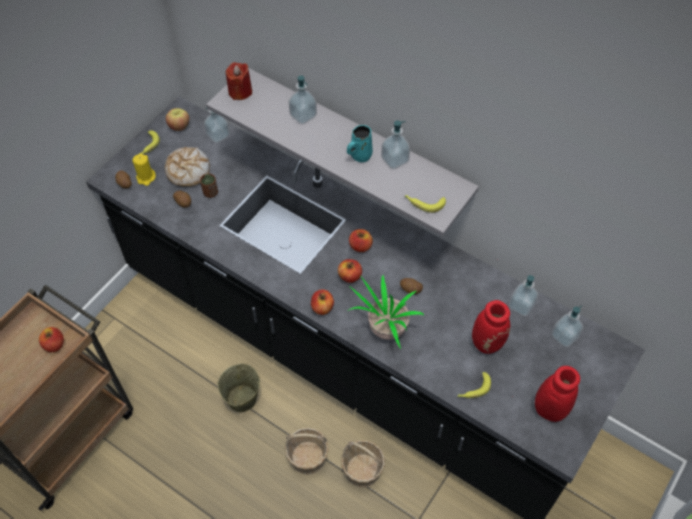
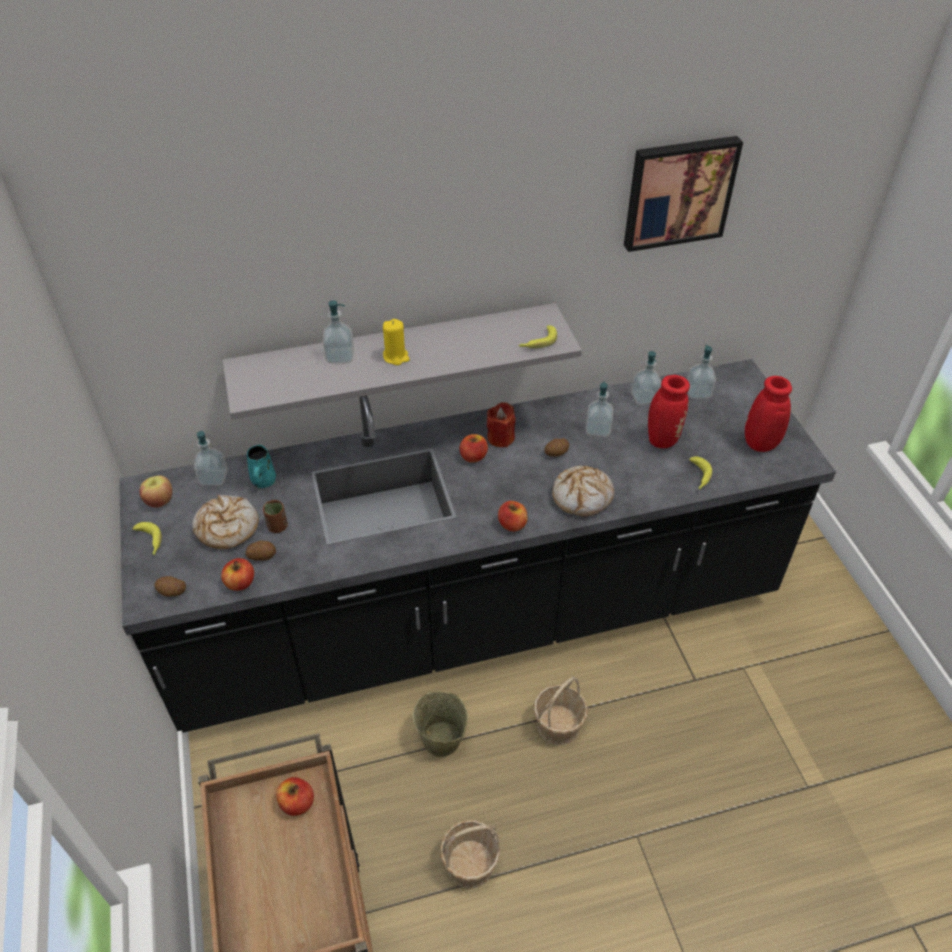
camera: 50 degrees left, 10 degrees down
(146, 178) = (189, 568): yellow candle -> yellow candle (396, 357)
(240, 91) = (250, 380): red candle -> red candle (500, 438)
(349, 276) = (498, 484): apple -> apple (240, 583)
(360, 155) = (435, 349): turquoise mug -> turquoise mug (263, 481)
(362, 470) = (609, 688): basket -> basket (469, 864)
(384, 330) = (582, 496): potted plant -> bread
(394, 160) = (467, 331): soap dispenser -> soap dispenser (598, 429)
(596, 172) = (678, 192): none -> picture

